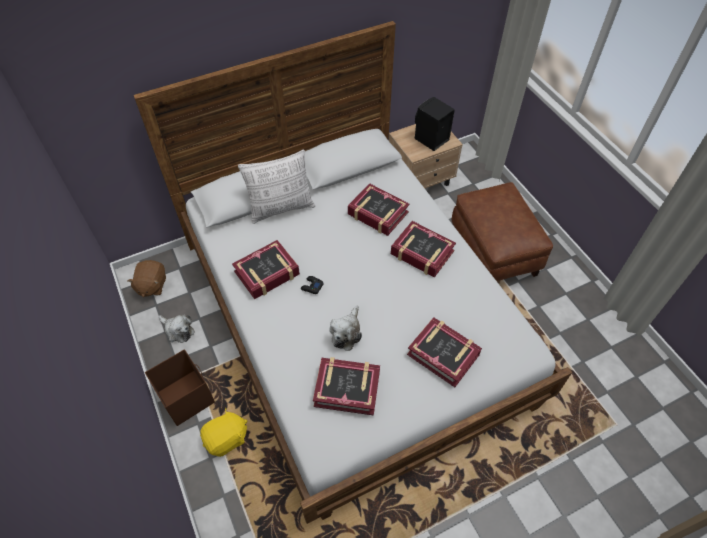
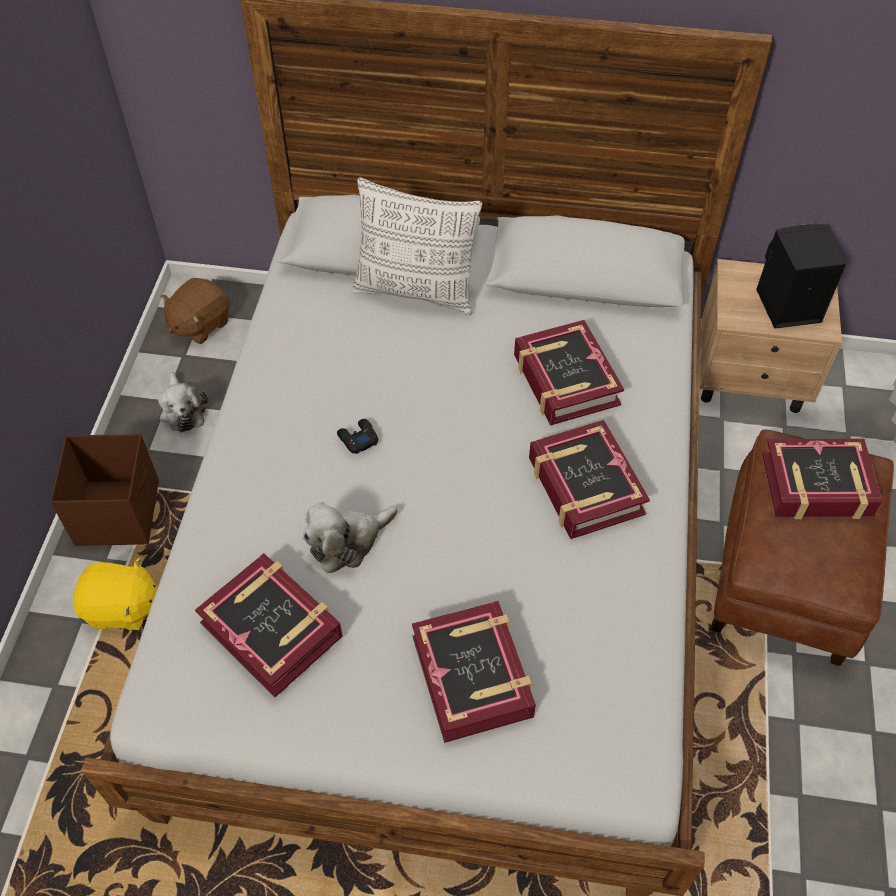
camera: 35 degrees right, 0 degrees up
(267, 273) = (309, 380): book -> book (817, 486)

